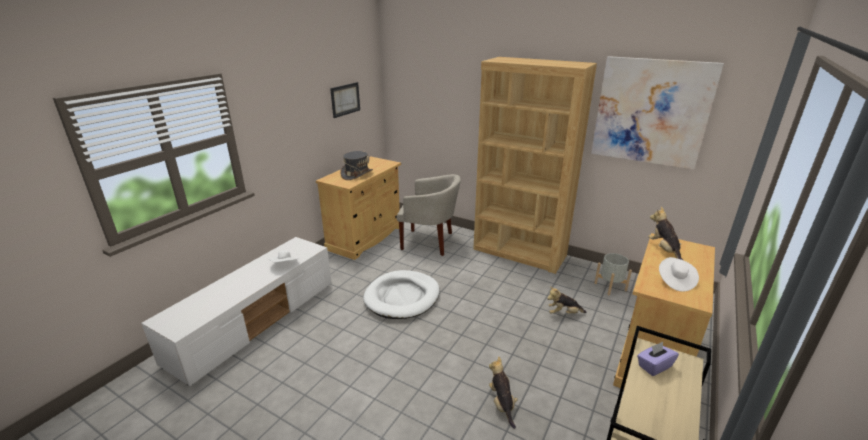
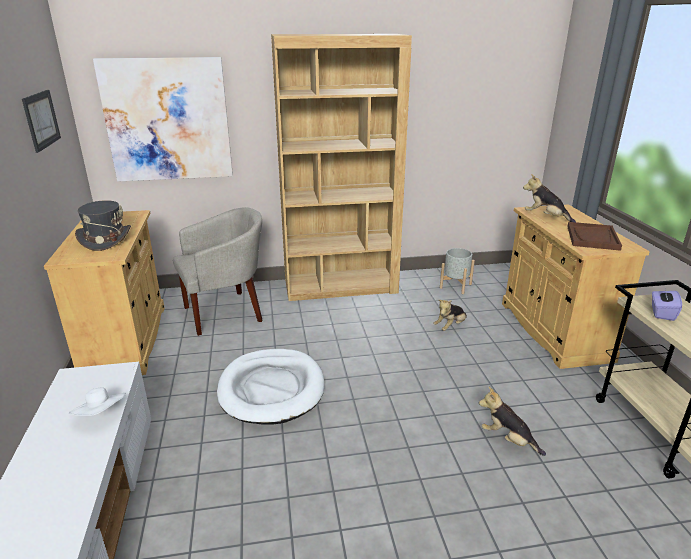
camera: 40 degrees left, 0 degrees up
(651, 112) = (457, 85): picture -> picture (168, 120)
(675, 281) = (592, 238): white hat -> brown tray

